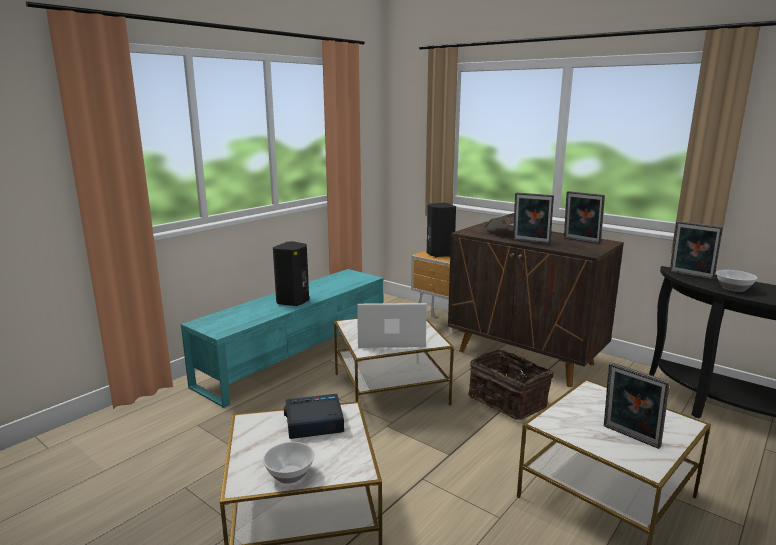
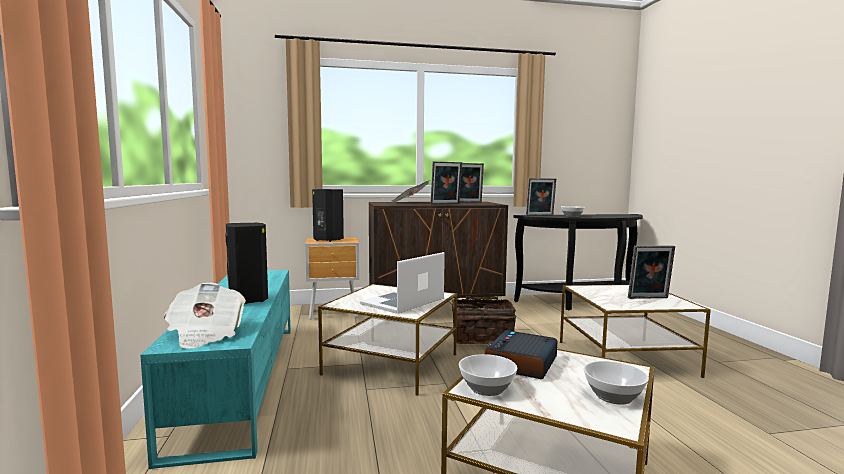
camera: 50 degrees left, 10 degrees down
(222, 321) = (205, 334): none -> newspaper
(253, 424) = (485, 388): none -> bowl

